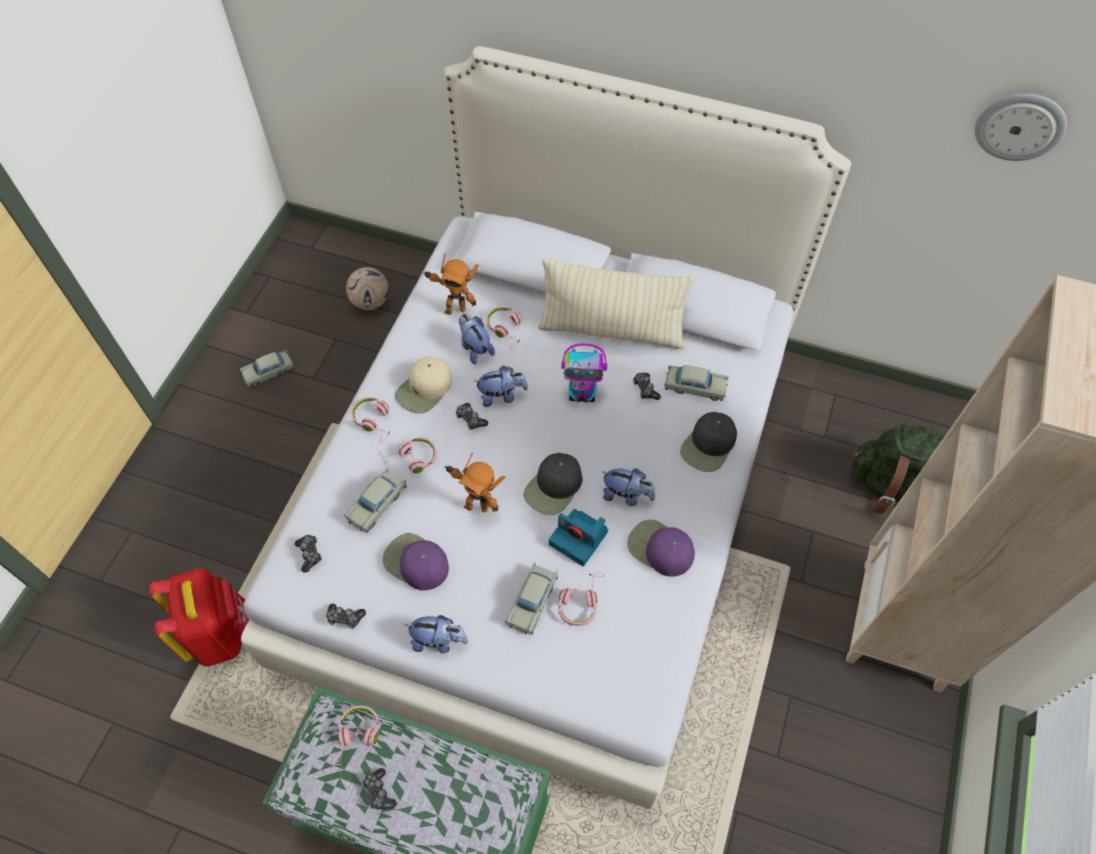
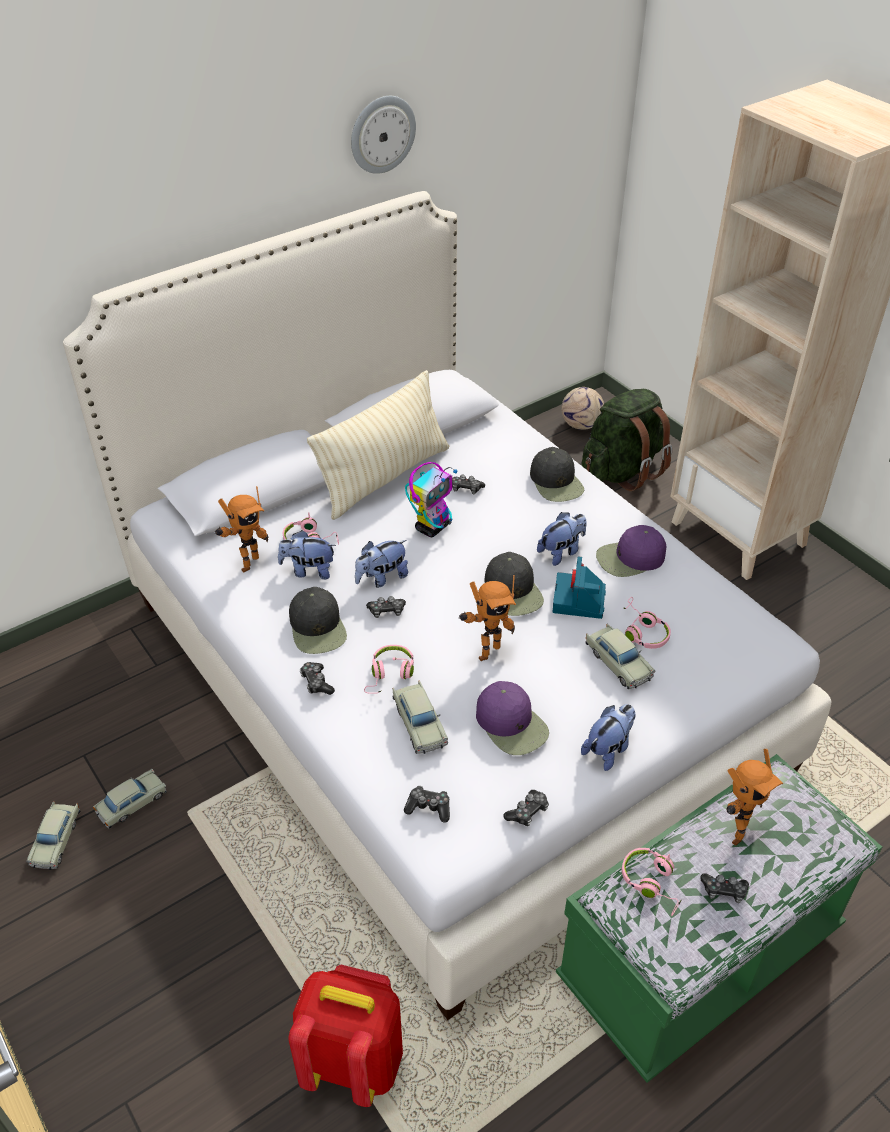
camera: 55 degrees left, 15 degrees down
(370, 302) = (72, 701): football -> football (581, 425)
(374, 421) = (316, 683): pink headphones -> game controller
(415, 562) = (512, 724): purple cap -> purple cap turned 105 degrees counterclockwise
(424, 389) = (318, 627): beige cap -> black cap
(440, 774) = (735, 831): none -> toy robot
(501, 396) = (382, 578): plush toy -> plush toy turned 150 degrees counterclockwise
(580, 538) = (579, 601): camera -> camera turned 120 degrees clockwise
(695, 387) = (492, 461): beige toy car -> beige toy car (132, 803)
(1020, 126) = (541, 113): wall clock -> wall clock (382, 134)

